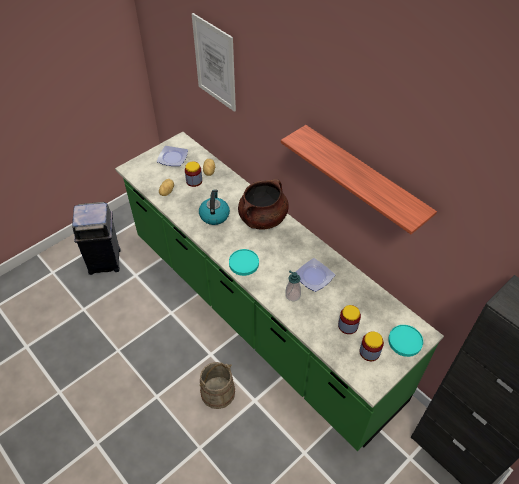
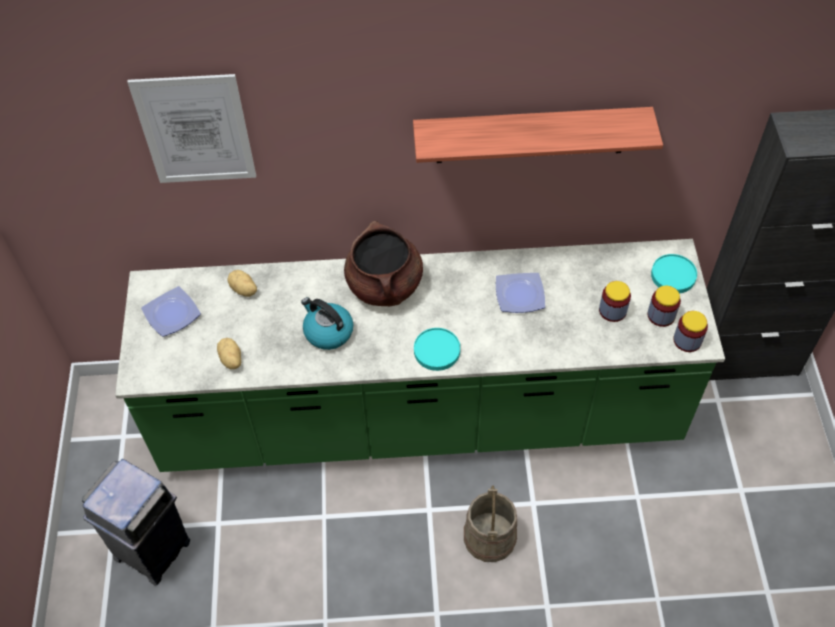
camera: 50 degrees left, 5 degrees up
(194, 181) = (243, 316): jar -> jar (687, 340)
(293, 295) = (528, 333): soap dispenser -> none

